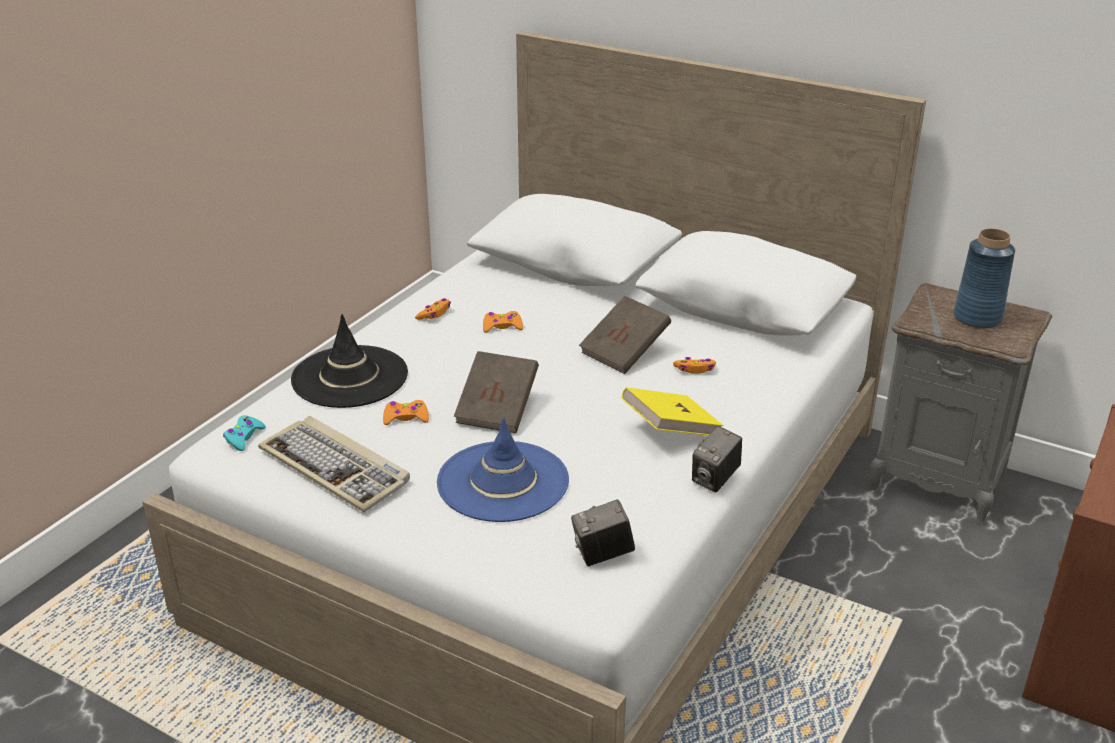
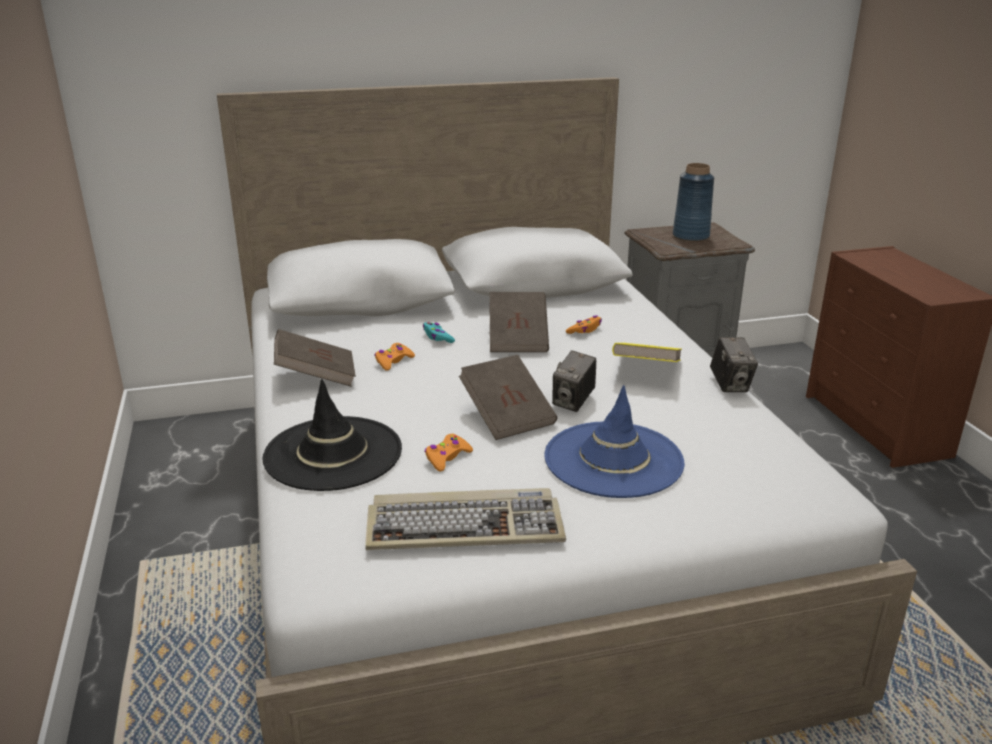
camera: 45 degrees left, 5 degrees down
(244, 437) = (325, 553): turquoise game controller -> turquoise game controller (437, 337)
(434, 314) = (316, 376): orange game controller -> brown book
(602, 554) = (770, 465): camera -> camera (573, 402)

